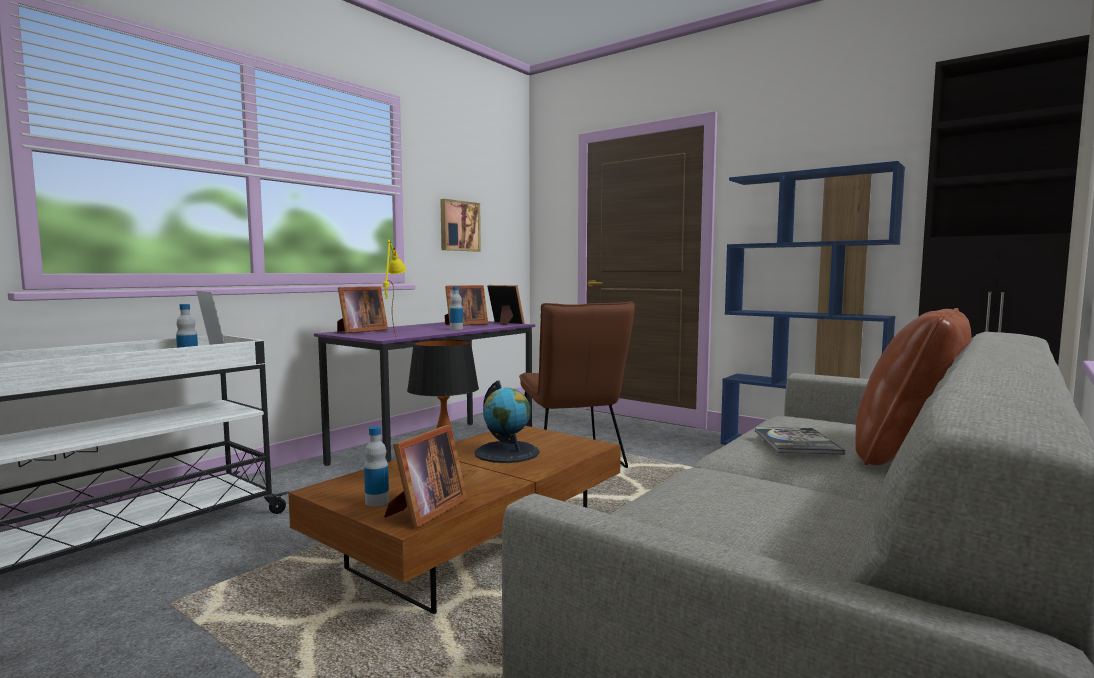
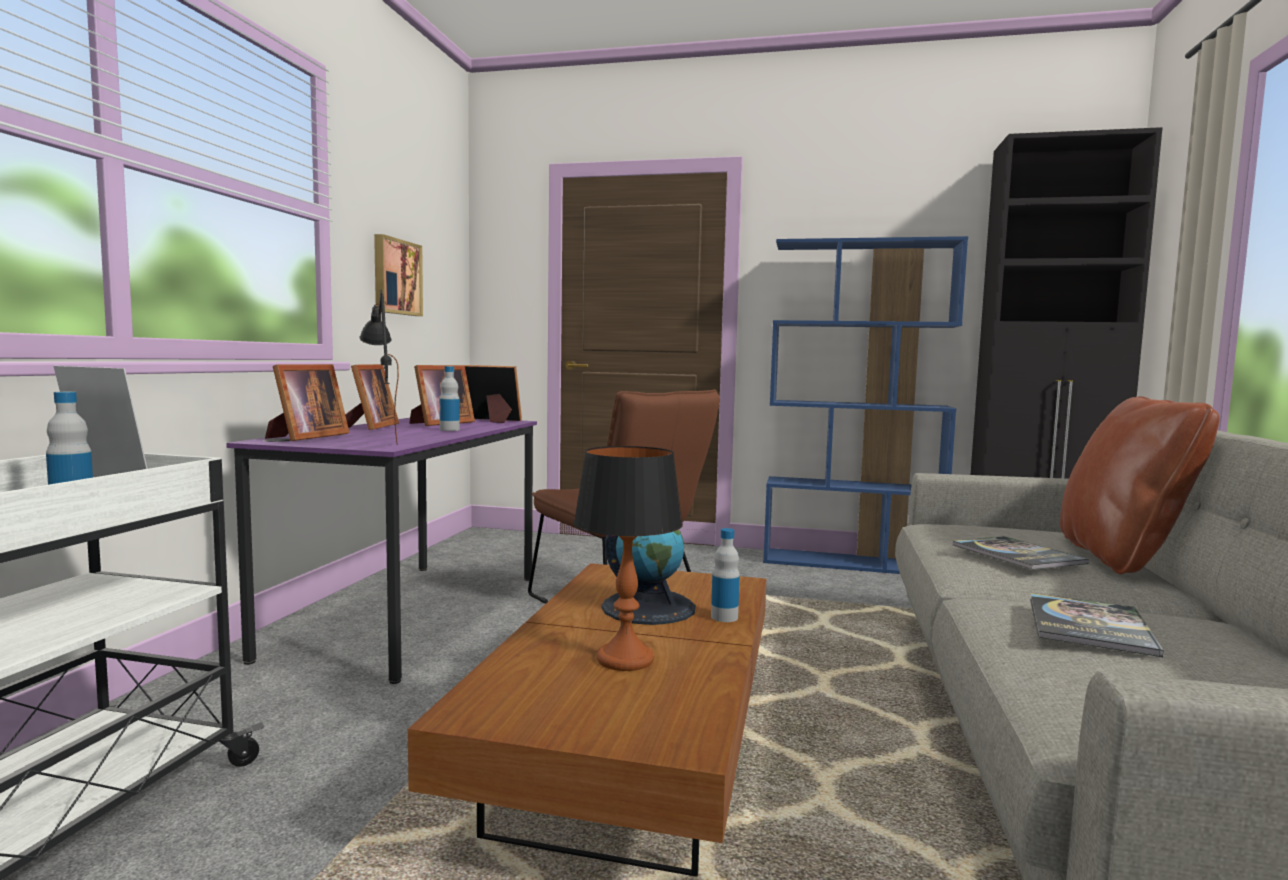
camera: 25 degrees left, 0 degrees up
(377, 501) = (587, 717): bottle -> bottle (724, 617)
(393, 334) = (380, 441): yellow table lamp -> black table lamp
(425, 511) = (683, 719): picture frame -> picture frame (370, 427)
(729, 491) = (1088, 626): none -> book

